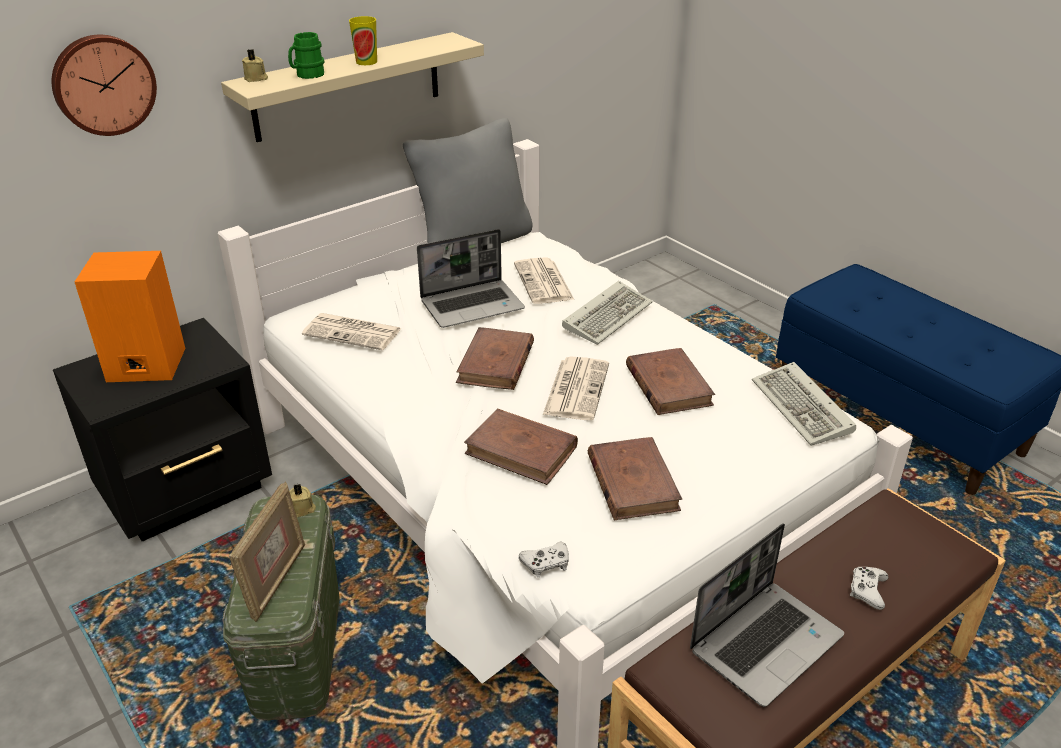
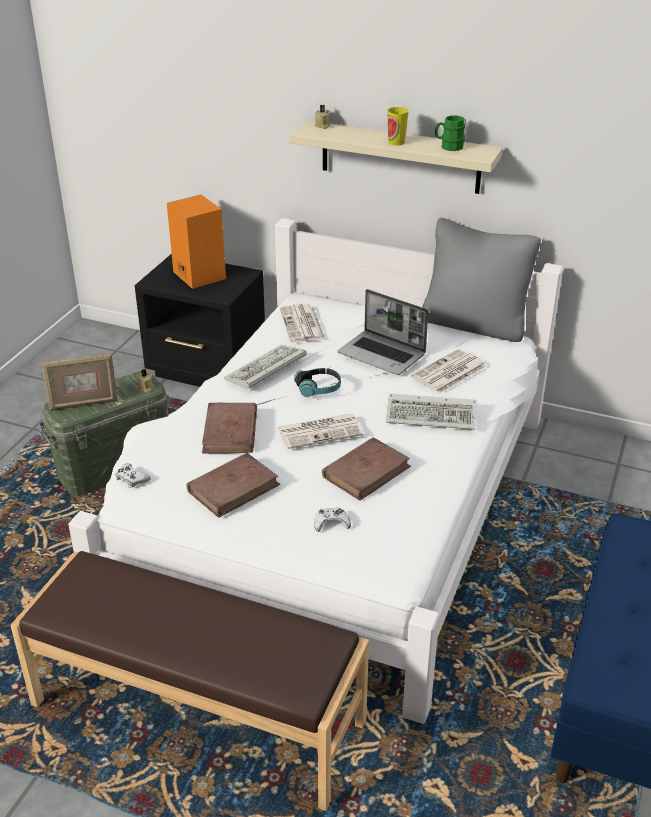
camera: 60 degrees right, 0 degrees up
(103, 84) = (234, 96): wall clock -> none
(307, 75) = (348, 135): green mug -> green mug (449, 147)
(496, 363) = (318, 388): brown book -> headphones
(765, 642) = (136, 603): laptop -> none
(804, 409) = (401, 550): keyboard -> keyboard (265, 370)
(867, 590) = (220, 644): white game controller -> white game controller (331, 523)

